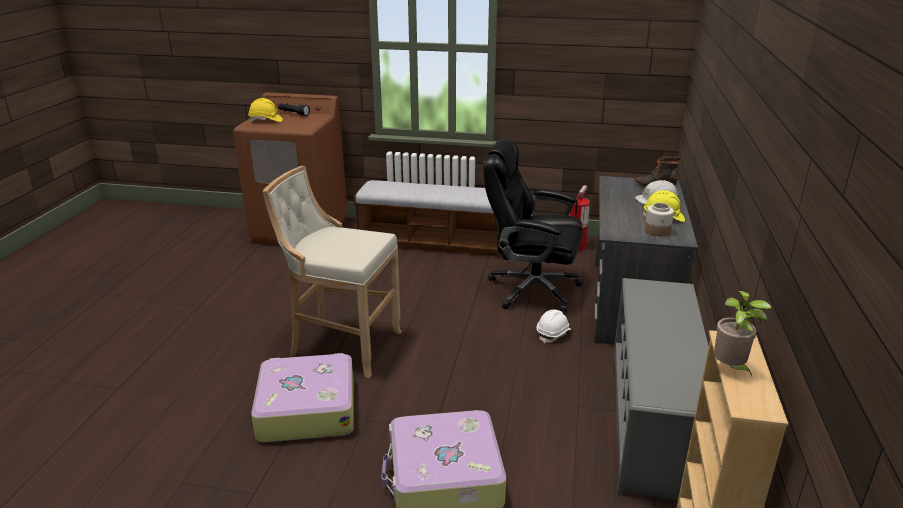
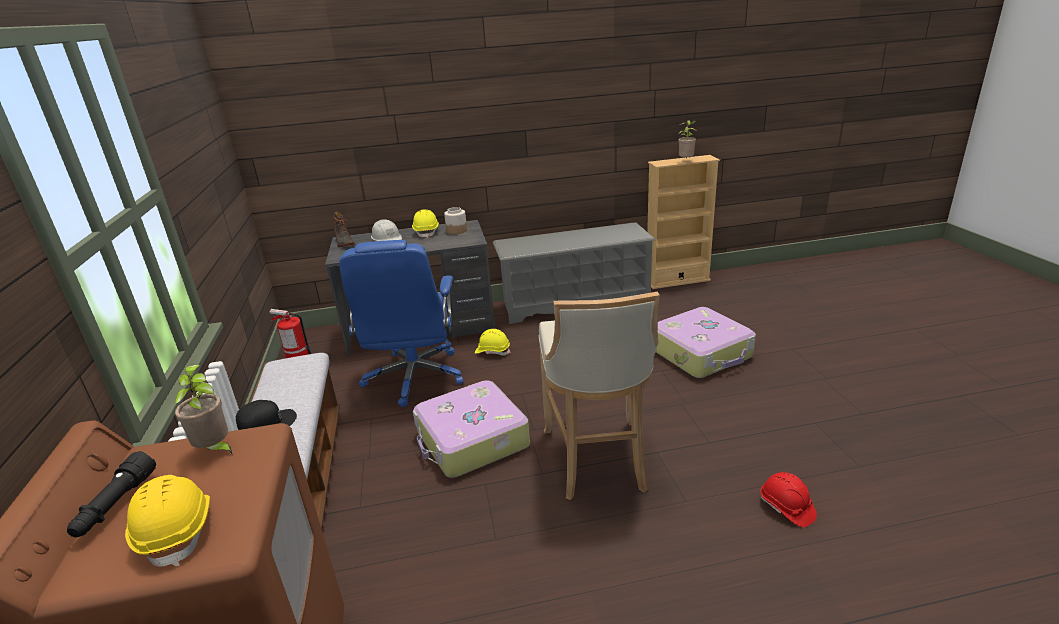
camera: 110 degrees left, 0 degrees up
(203, 411) = (786, 508): none -> red hard hat
(306, 409) = (708, 440): suitcase -> suitcase (471, 440)
(307, 123) = (215, 450): none -> potted plant
(422, 187) = (268, 422): none -> black cap
(531, 289) = (414, 378): black office chair -> blue office chair
(553, 334) = (492, 351): white hard hat -> yellow hard hat

